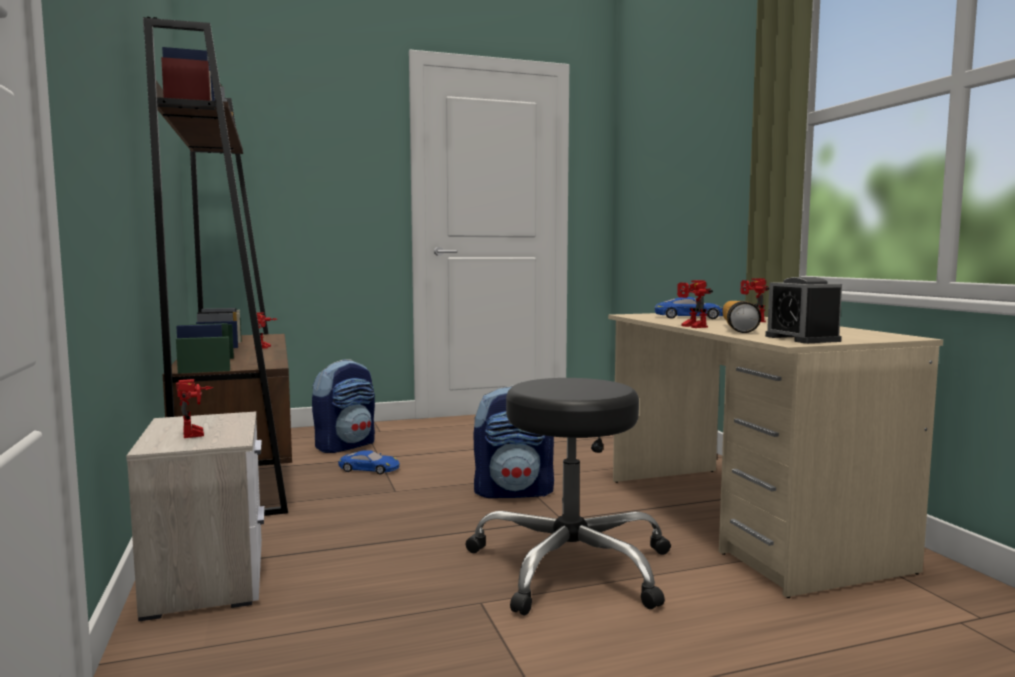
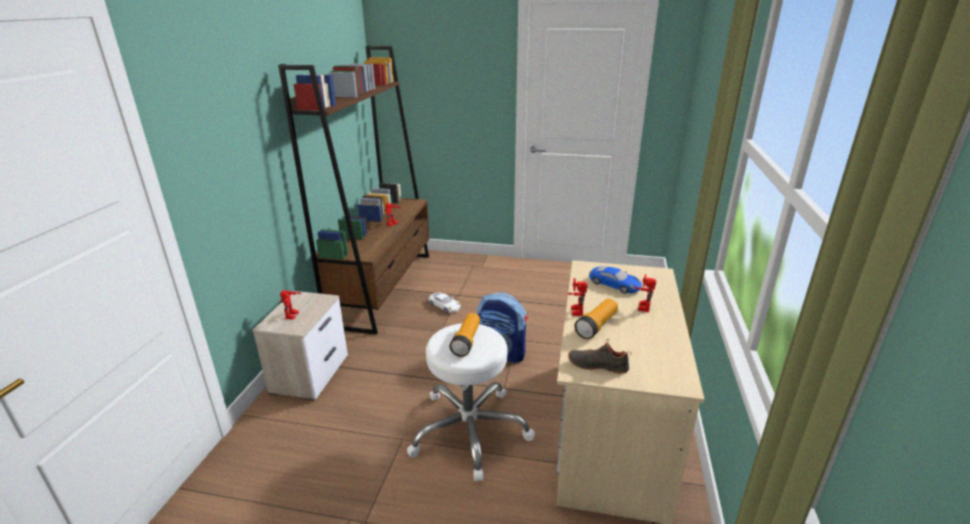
camera: 30 degrees right, 20 degrees up
(346, 445) = (451, 278): backpack -> none
(369, 469) = (444, 305): blue toy car -> white toy car
(570, 386) = (466, 341): none -> flashlight
(572, 566) = (470, 430): black stool -> white stool
(802, 338) = (598, 365): alarm clock -> black shoe

